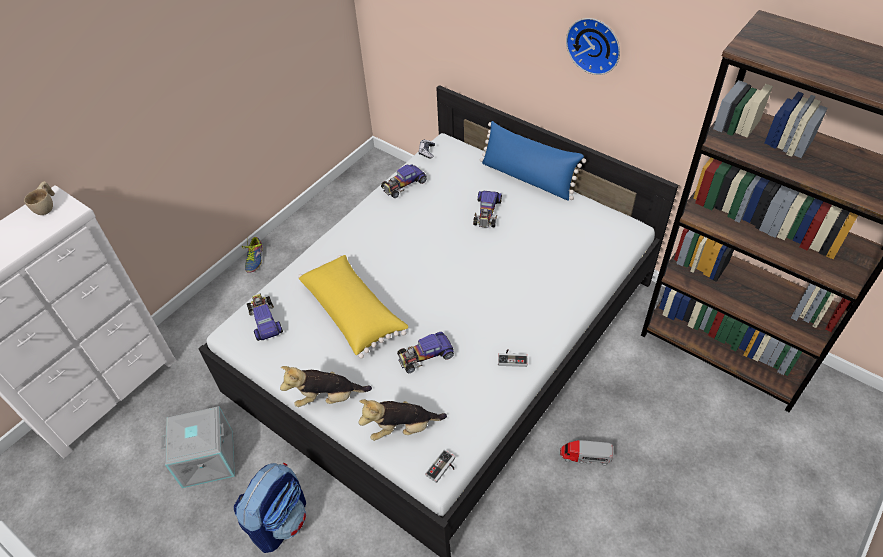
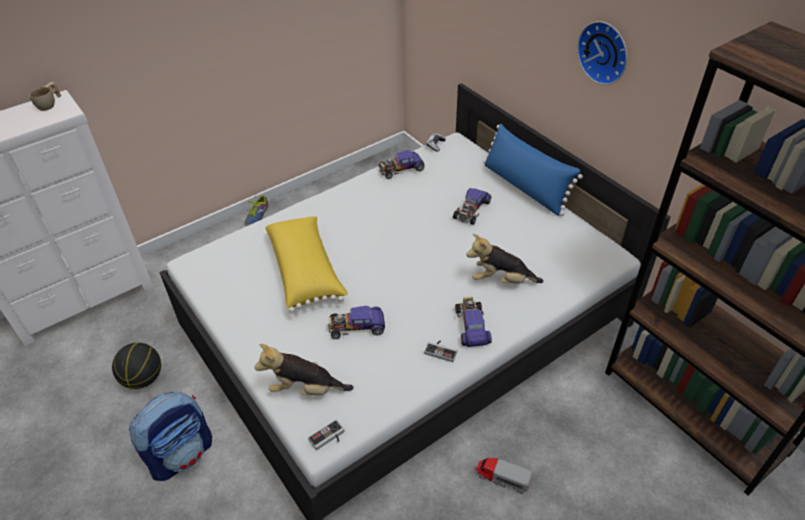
camera: 15 degrees right, 5 degrees down
(208, 457) = (143, 378): grey storage box -> basketball
(265, 320) = (223, 259): toy car -> toy car (471, 326)
(328, 398) = (248, 342): plush toy -> plush toy (501, 280)

